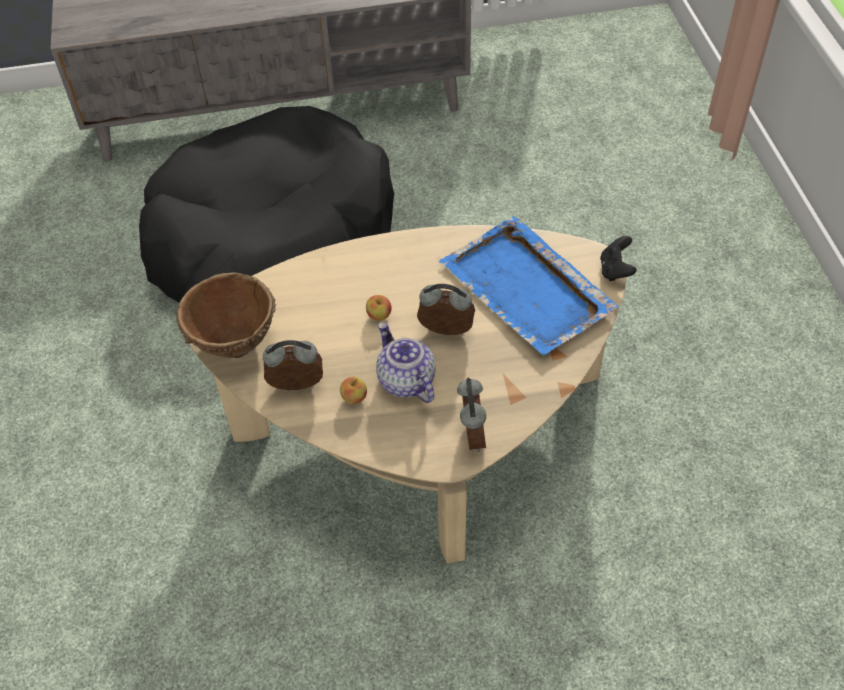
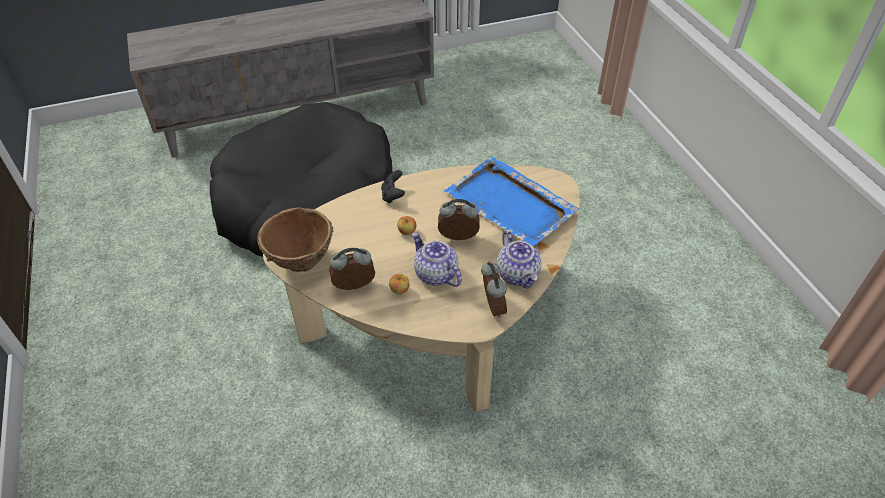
camera: 10 degrees left, 5 degrees down
(516, 393) = (518, 274): none -> teapot
(615, 270) = (570, 186): black game controller -> black game controller (393, 195)

